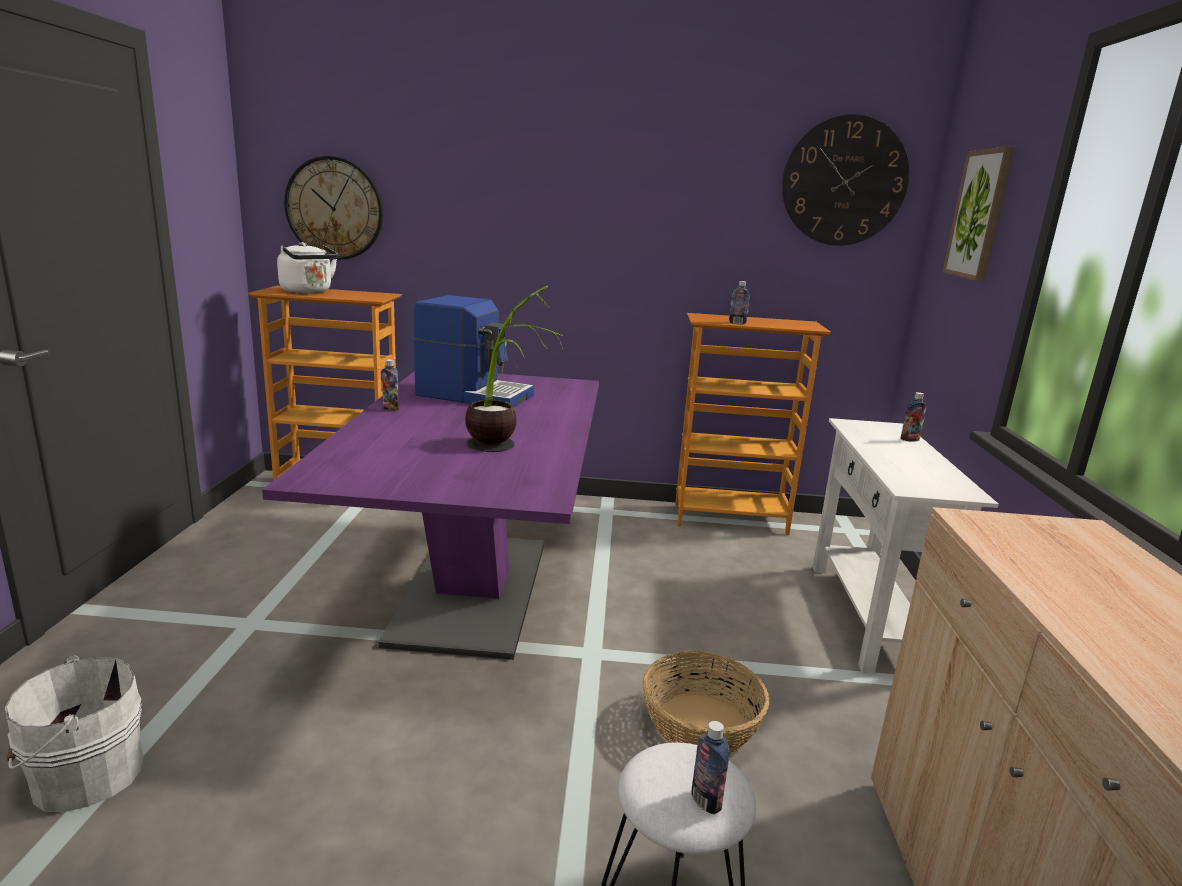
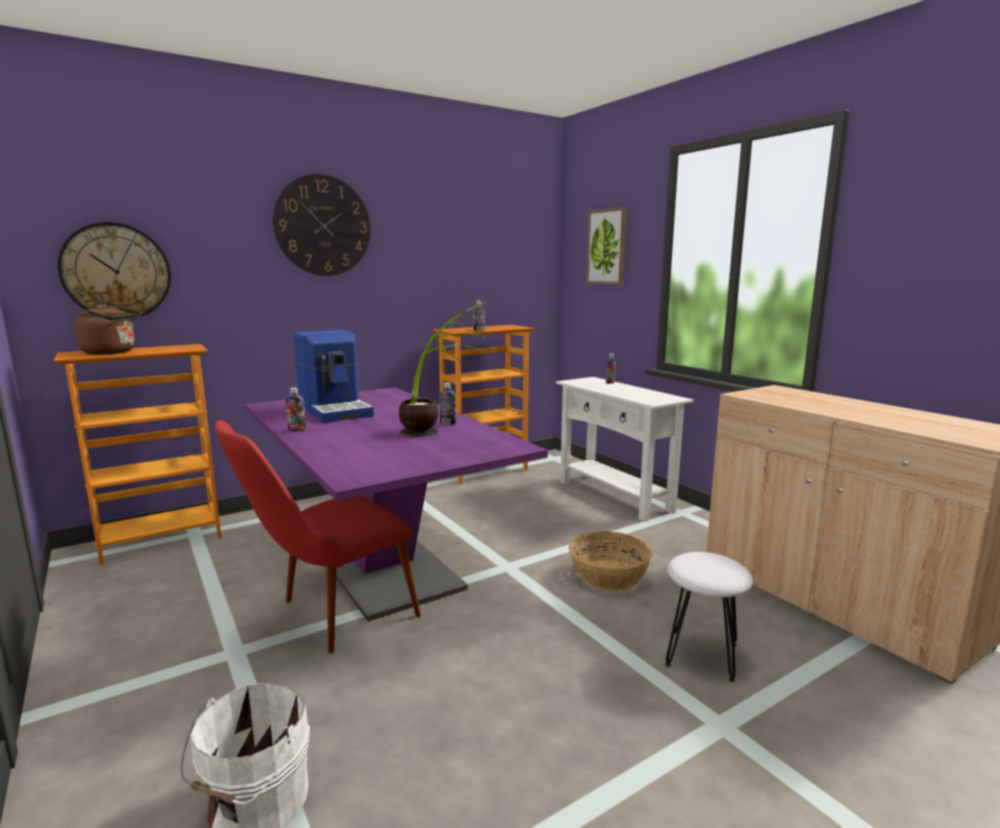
camera: 35 degrees left, 5 degrees down
(308, 292) = (112, 352): white kettle -> brown kettle
(355, 626) = (328, 617): none -> red chair
(474, 395) = (336, 410): coffee machine -> coffee machine turned 75 degrees clockwise
(706, 801) = (727, 568): bottle -> bottle (448, 423)
(844, 181) = (513, 231): wall clock -> wall clock (323, 226)

